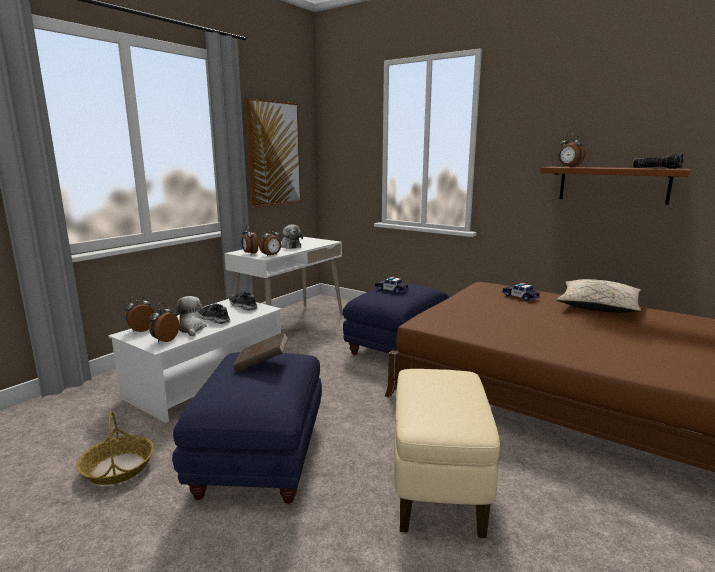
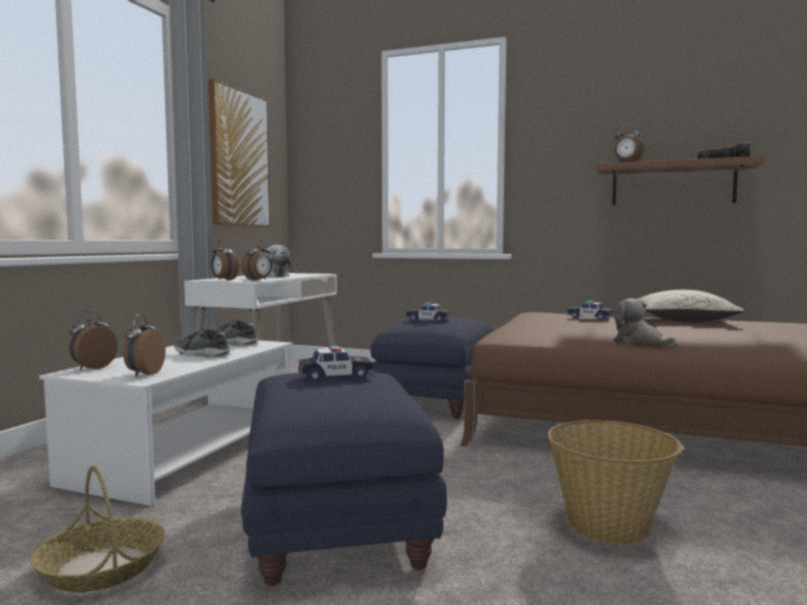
camera: 15 degrees left, 10 degrees down
(191, 328) = (175, 363): plush toy -> plush toy (639, 343)
(262, 364) = (336, 376): brown book -> toy car
(438, 488) = (609, 525): beige ottoman -> basket

